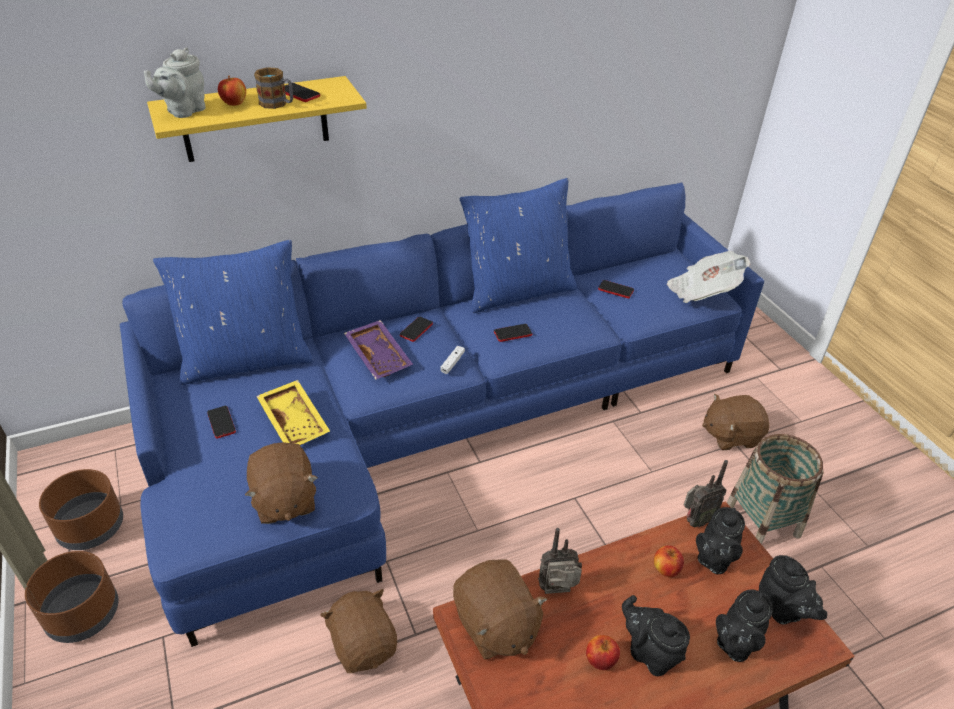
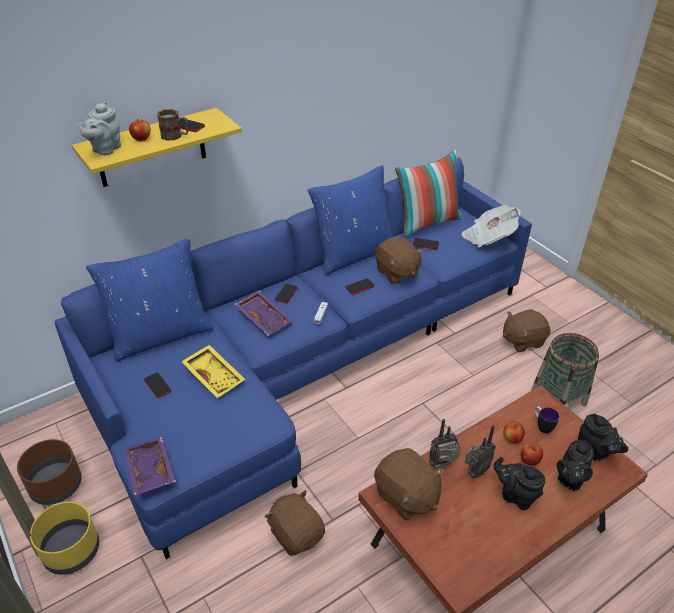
camera: 10 degrees left, 0 degrees up
(83, 613) = (71, 550): brown planter -> yellow planter
(174, 531) = (149, 471): none -> purple tray
(284, 500) = (225, 435): brown plush toy -> brown plush toy (396, 272)
(600, 660) = (484, 506): apple -> apple (529, 460)
(625, 263) = (427, 223): none -> pillow
(695, 521) = (523, 402): radio -> radio (474, 472)
(713, 559) = (542, 426): black teapot -> mug

